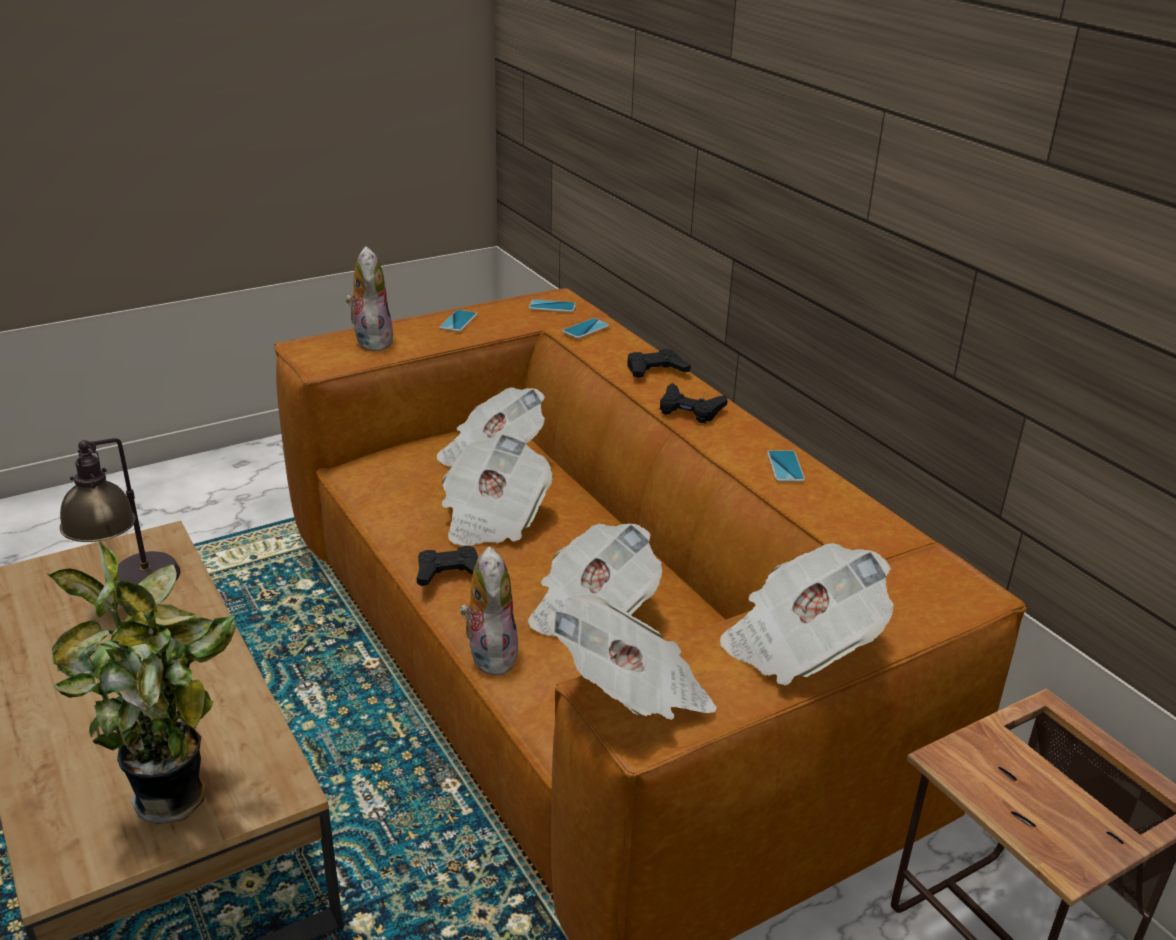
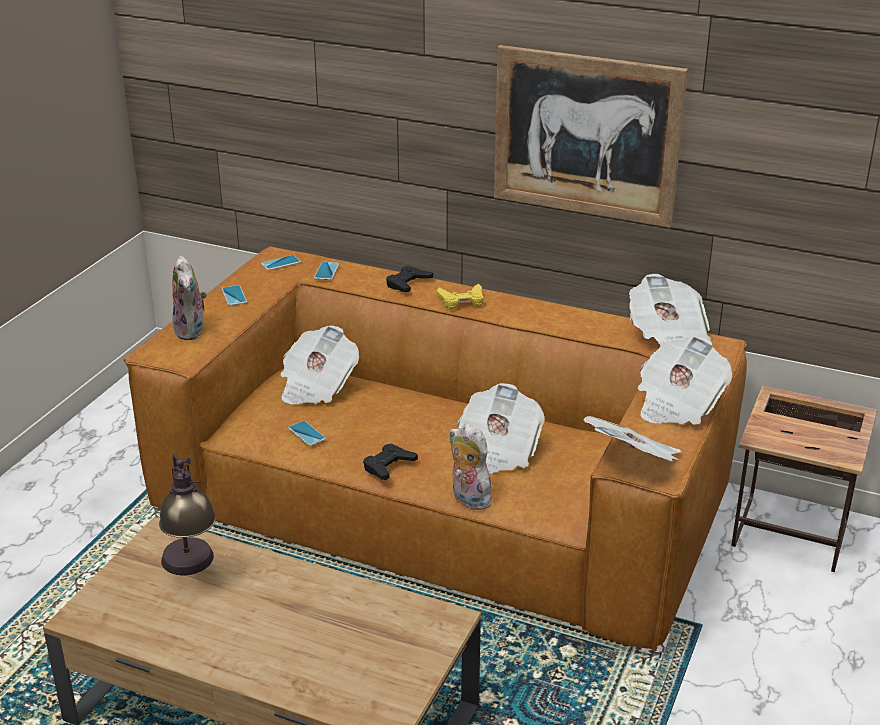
camera: 35 degrees left, 0 degrees up
(179, 800) = (401, 654): potted plant -> none
(371, 340) = (192, 331): plush toy -> plush toy turned 150 degrees counterclockwise
(492, 518) = (370, 423): newspaper -> newspaper (667, 337)
(690, 409) = (462, 301): black game controller -> yellow game controller
(785, 467) = (556, 315): phone -> phone (306, 434)
(883, 210) = (586, 135): none -> picture

